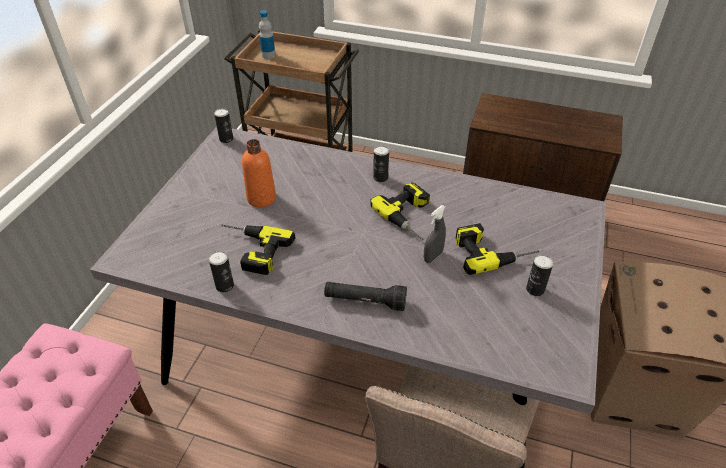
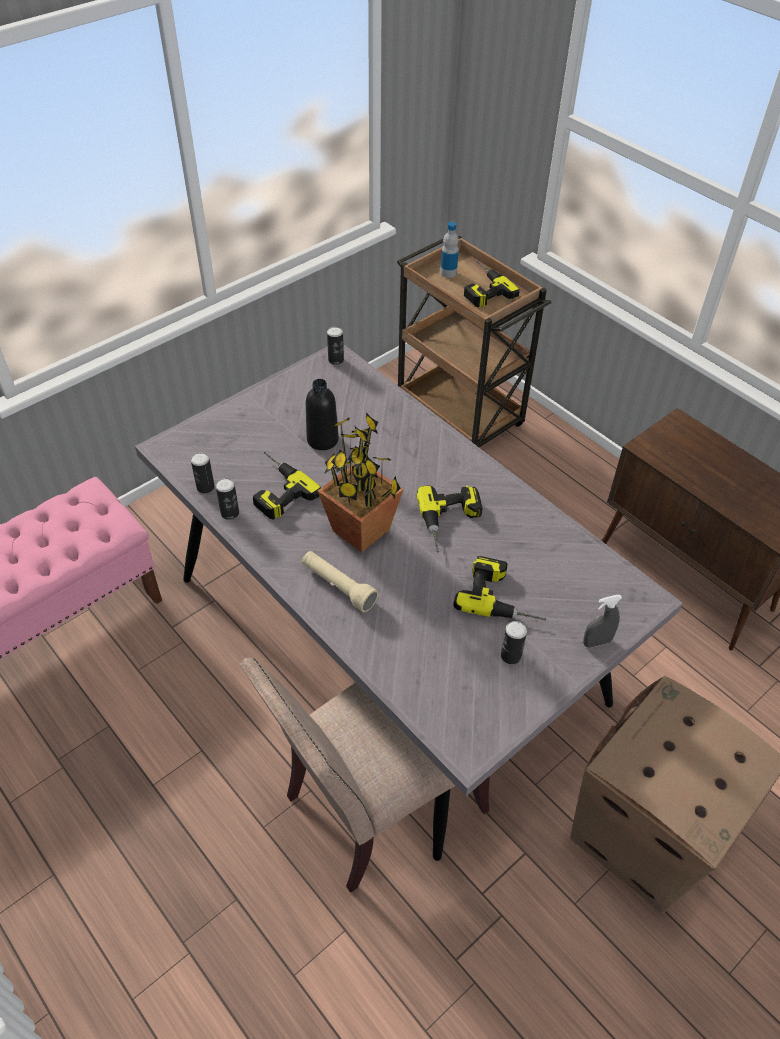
camera: 30 degrees right, 5 degrees up
(261, 198) = (322, 440): orange bottle -> black bottle
(301, 57) = (481, 288): none -> power drill
(348, 251) = (361, 531): none -> potted plant
(365, 301) = (338, 586): black flashlight -> beige flashlight
(380, 178) = (455, 467): can -> can (205, 487)
(433, 256) = (438, 574): grey spray bottle -> grey spray bottle (597, 642)

